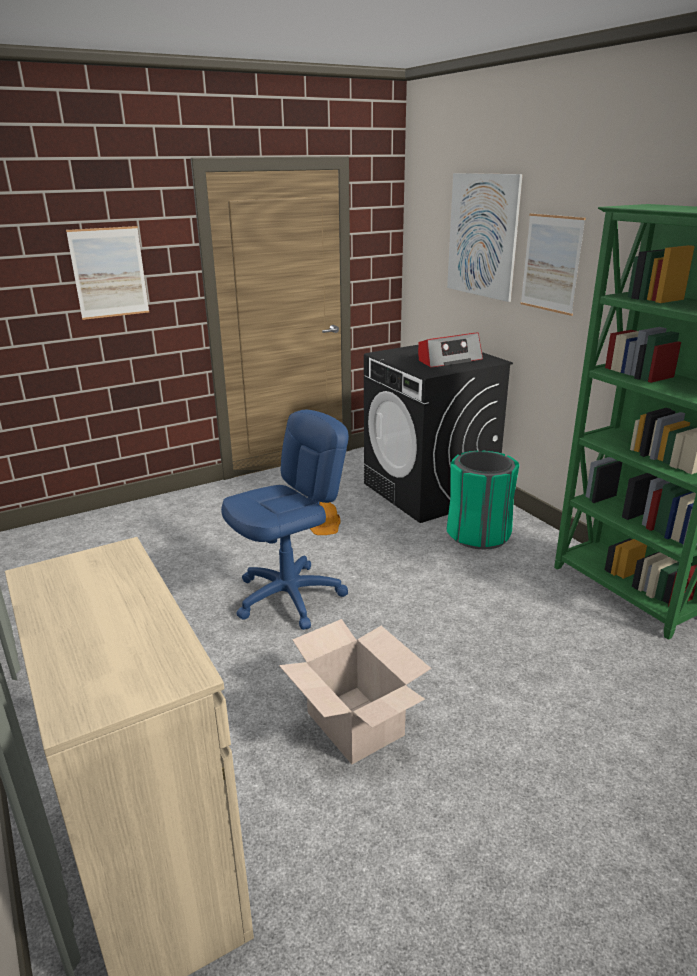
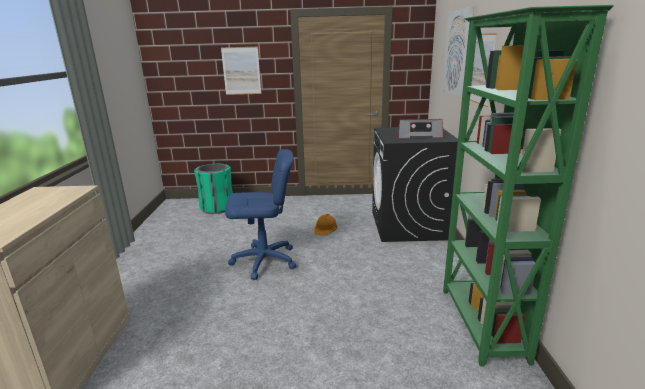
camera: 30 degrees right, 5 degrees down
(354, 724) = (221, 336): cardboard box -> none
(478, 534) = (412, 257): green trash can -> green trash can (217, 208)

